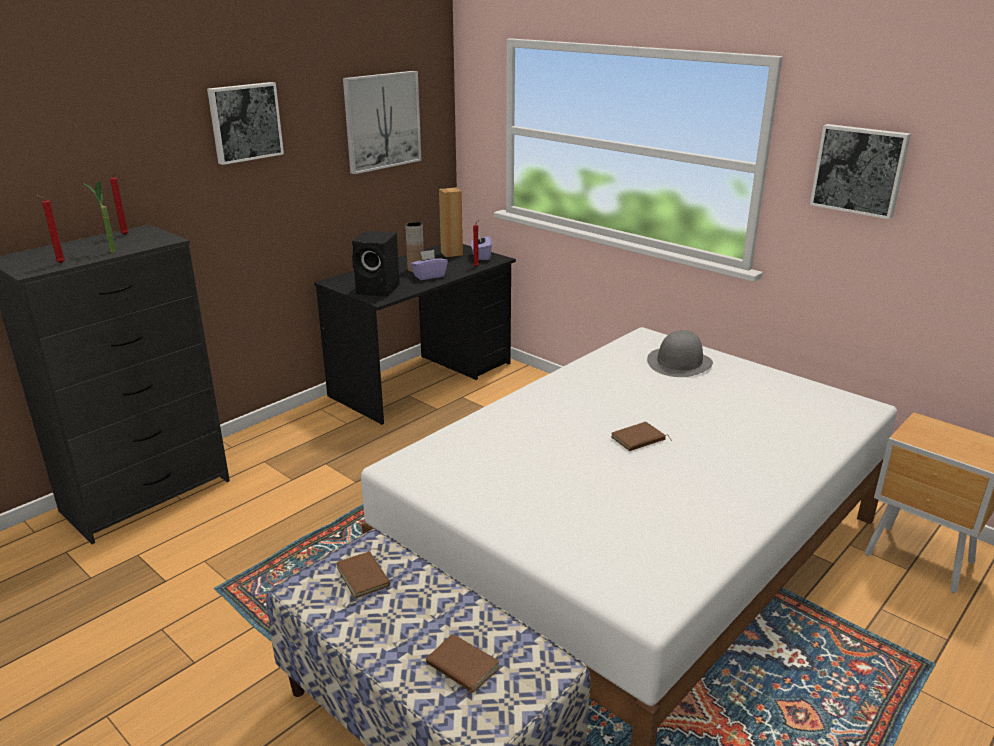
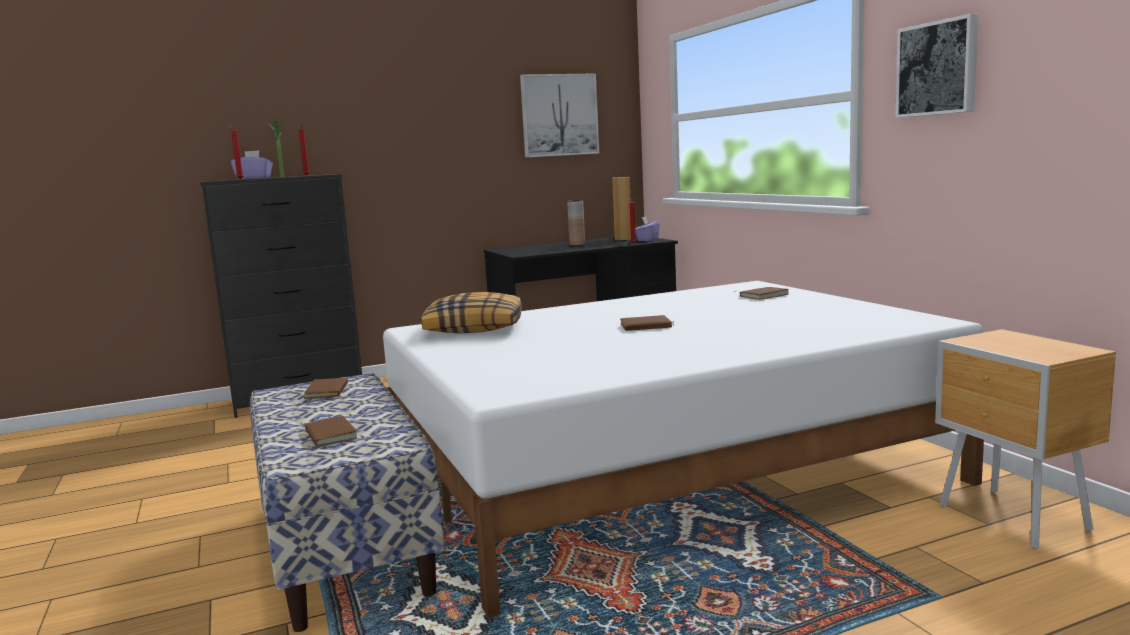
camera: 25 degrees right, 15 degrees down
(244, 122) = (425, 103): picture -> none
(379, 289) = (529, 251): black speaker -> none
(429, 276) = (582, 247): purple tissue box -> purple tissue box (254, 178)
(468, 458) = (475, 328): none -> pillow
(679, 362) = (763, 295): grey hat -> brown book

